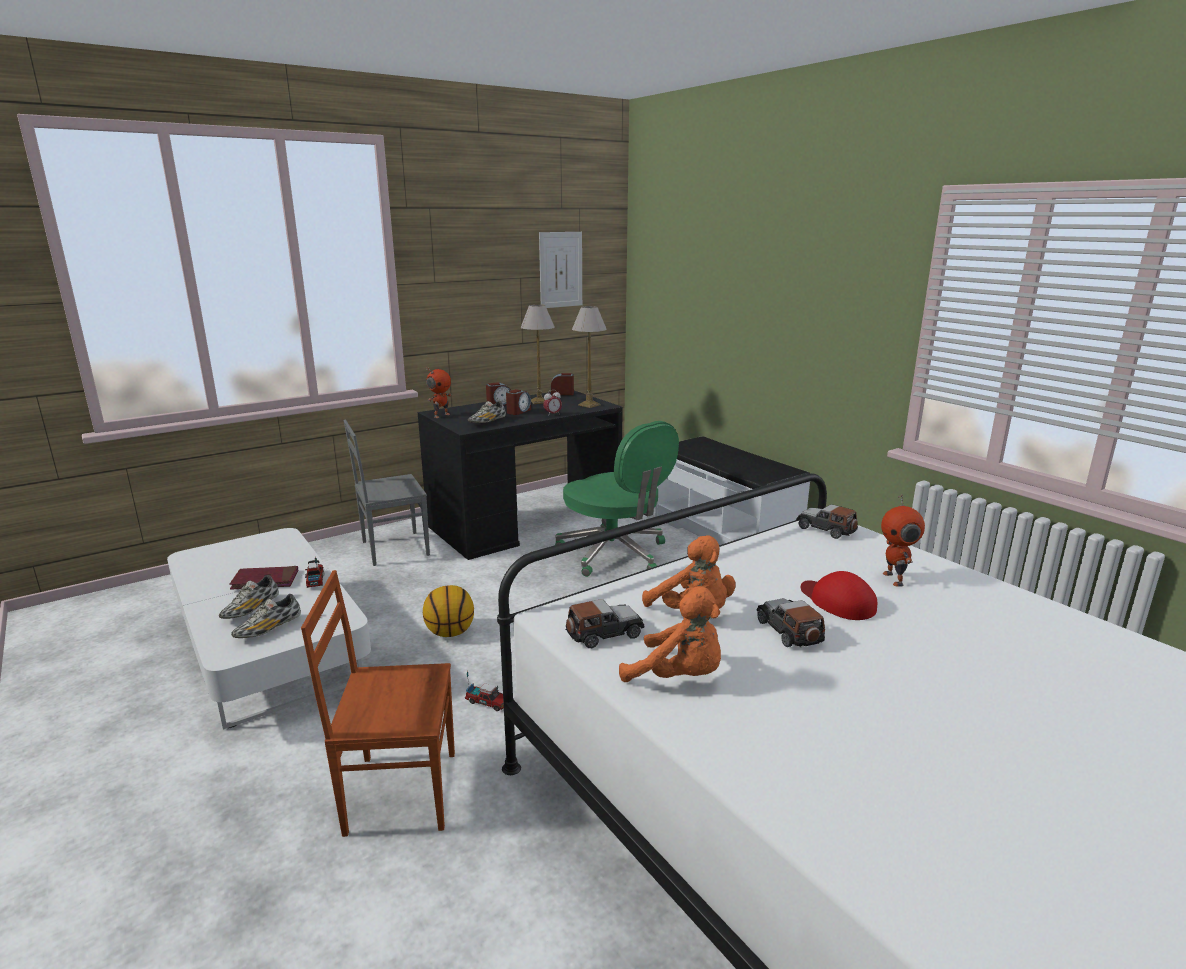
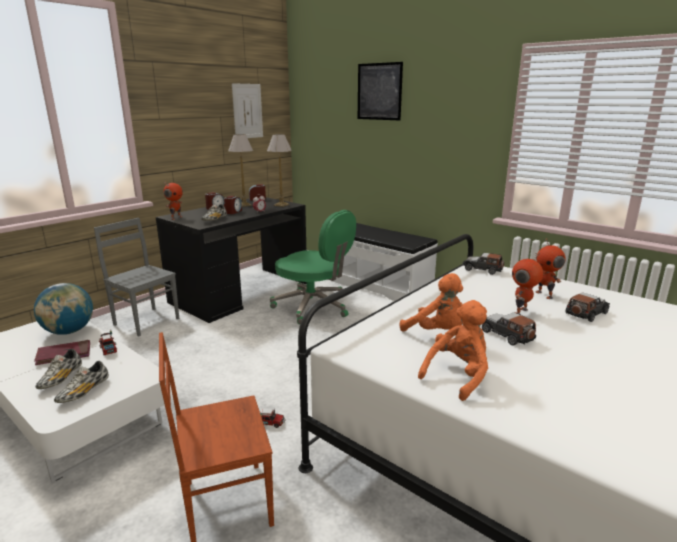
camera: 15 degrees left, 0 degrees up
(281, 552) = (69, 331): none -> globe
(393, 548) = (147, 321): grey chair -> grey chair turned 75 degrees clockwise
(450, 633) = (217, 376): basketball -> none
(604, 633) = (386, 353): toy car -> toy car (586, 313)
(679, 677) = (458, 375): orange plush toy -> orange plush toy turned 60 degrees counterclockwise
(742, 247) = (379, 91): none -> picture
(837, 601) = (521, 312): red cap -> toy robot

